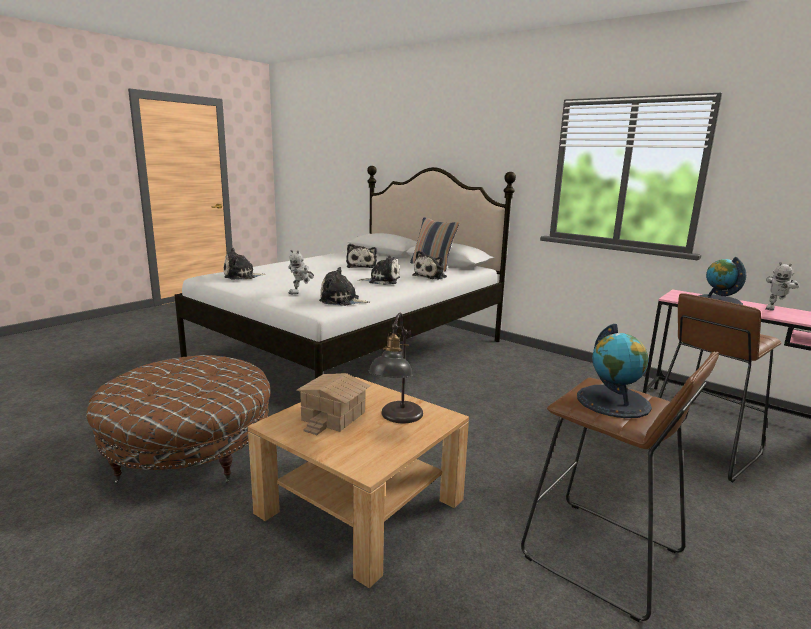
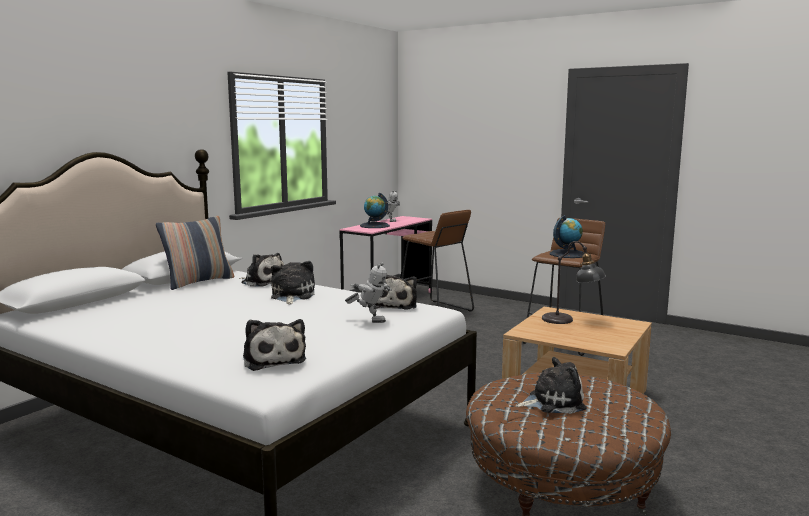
camera: 95 degrees left, 5 degrees down
(332, 416) = (582, 335): toy house -> none
(361, 266) = (190, 308): plush toy -> plush toy (552, 402)

